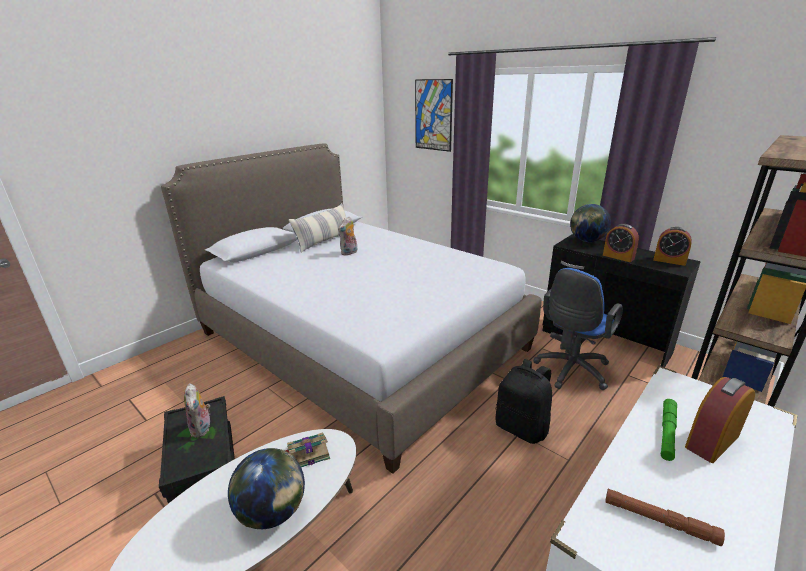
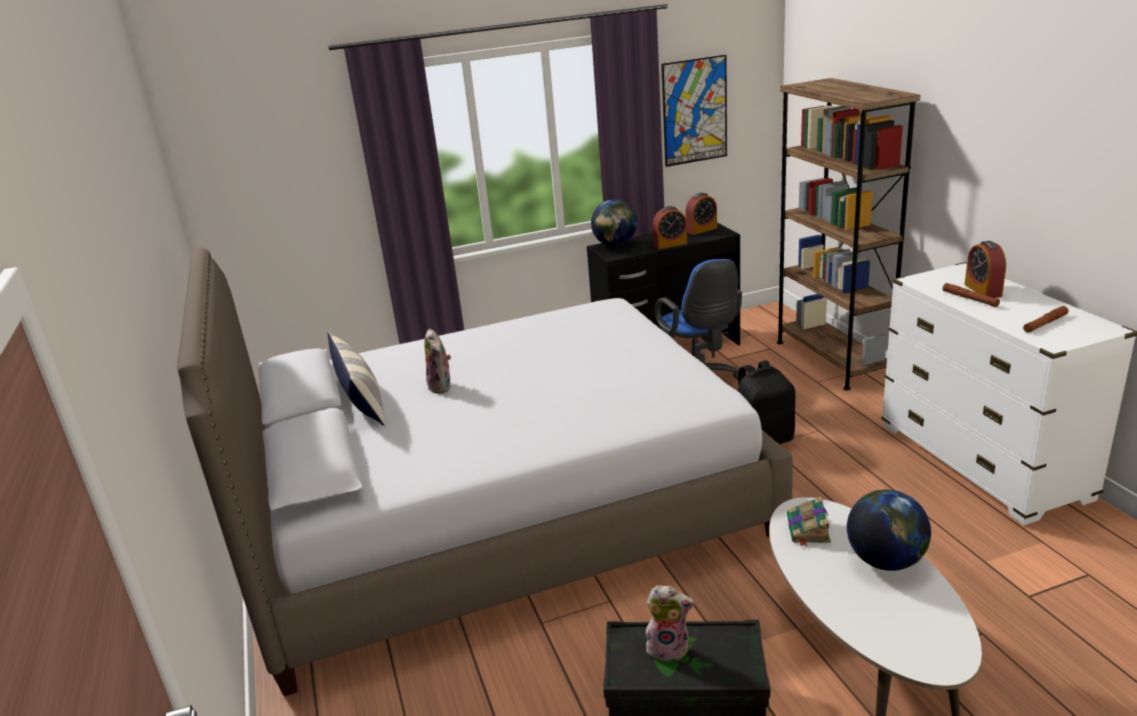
camera: 60 degrees left, 0 degrees up
(433, 115) = (301, 149): picture -> picture (694, 111)
(667, 432) = (970, 299): green flashlight -> brown flashlight

